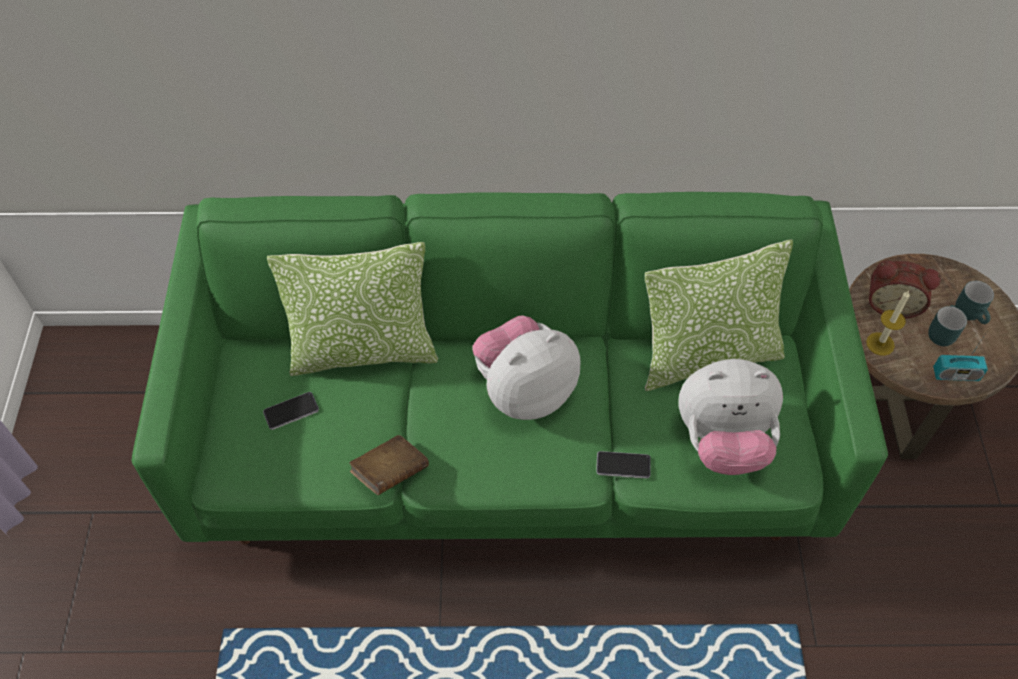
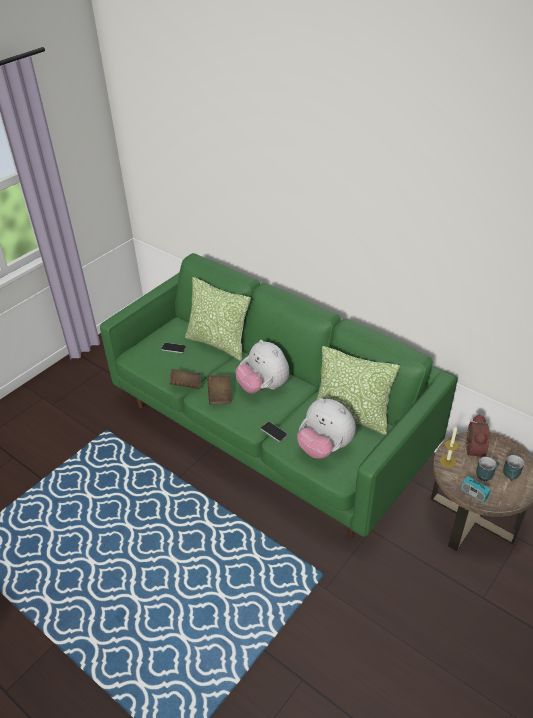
camera: 40 degrees right, 15 degrees down
(470, 455) = (220, 395): none -> brown book
(524, 390) = (263, 387): plush toy -> plush toy turned 135 degrees counterclockwise
(891, 304) = (472, 450): alarm clock -> alarm clock turned 135 degrees counterclockwise

